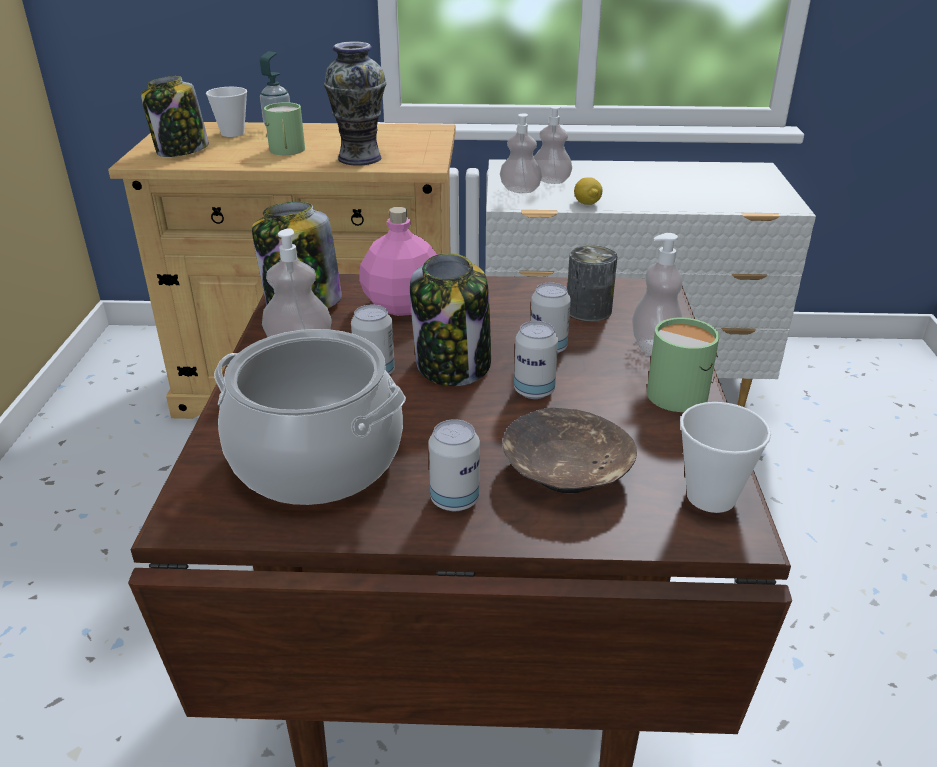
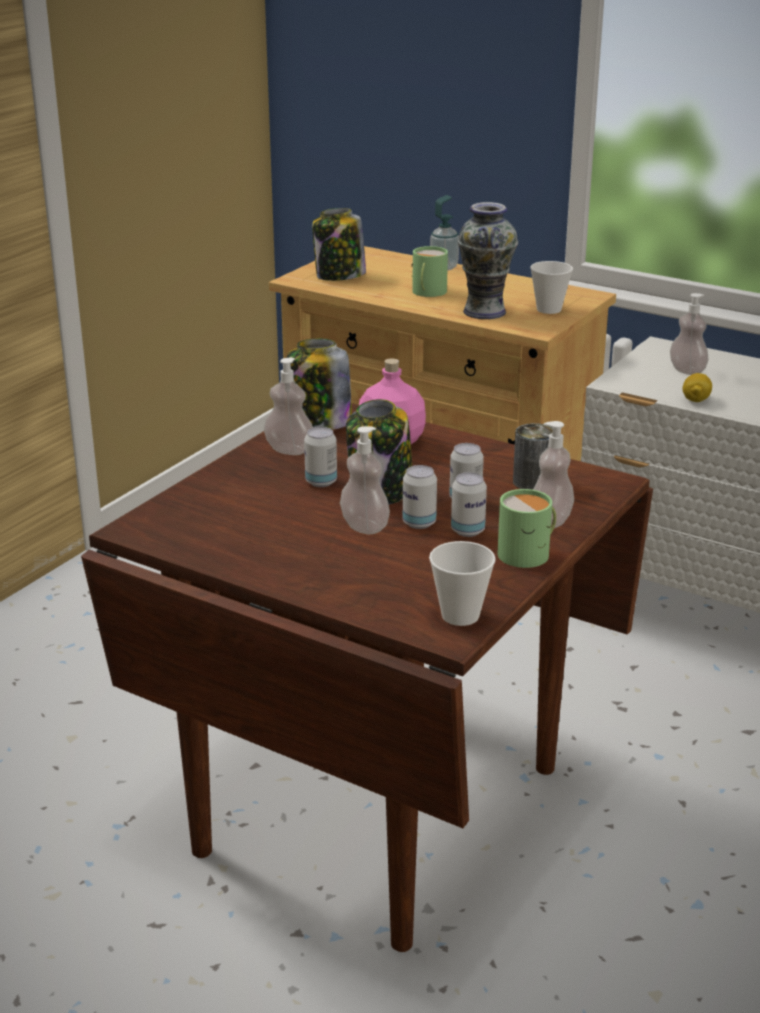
camera: 30 degrees right, 5 degrees down
(232, 133) = (398, 266): cup -> cup (549, 309)
(317, 458) = (232, 521): cooking pot -> none
(454, 500) = (291, 567): can -> can (467, 531)
(520, 190) = (643, 373): soap dispenser -> soap dispenser (364, 526)
(566, 472) = (381, 574): brown bowl -> none

